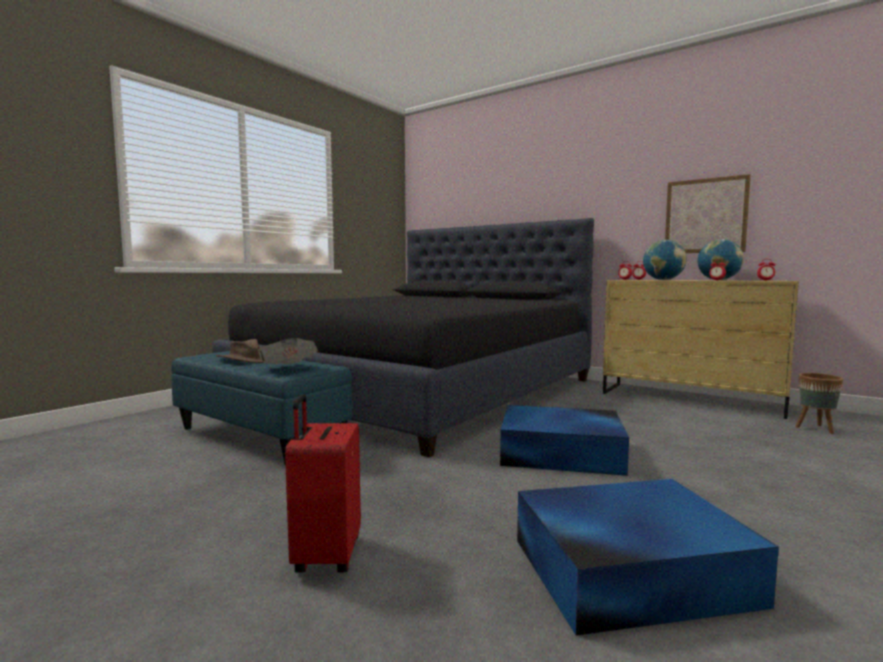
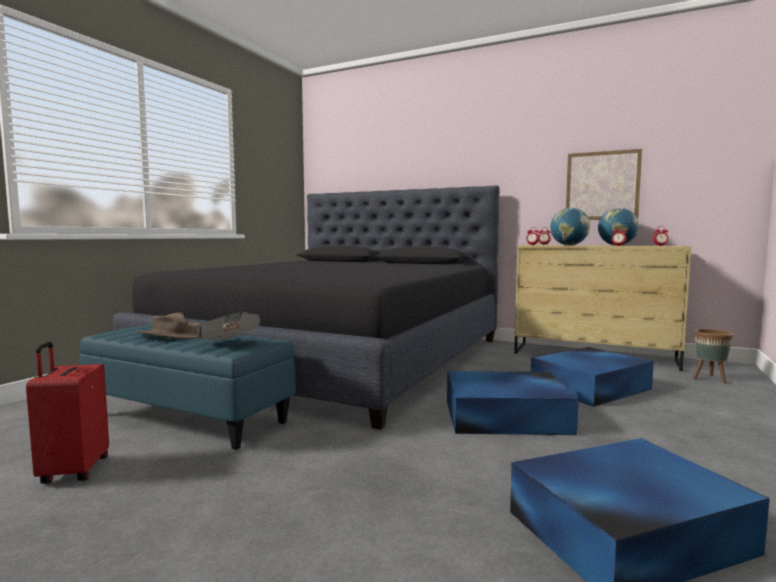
camera: 10 degrees left, 0 degrees up
(325, 556) = (325, 549): red suitcase -> red suitcase (73, 471)
(670, 430) = (591, 387): none -> blue storage box

